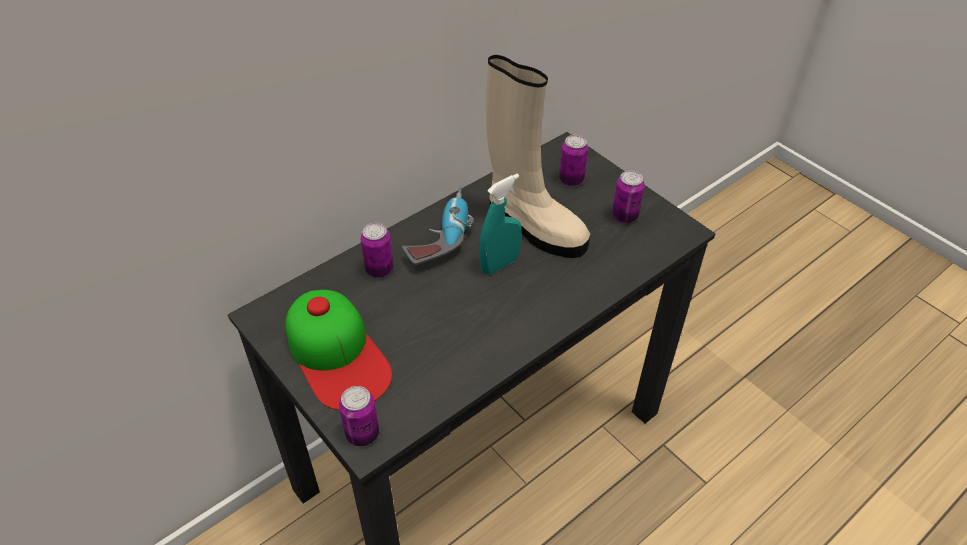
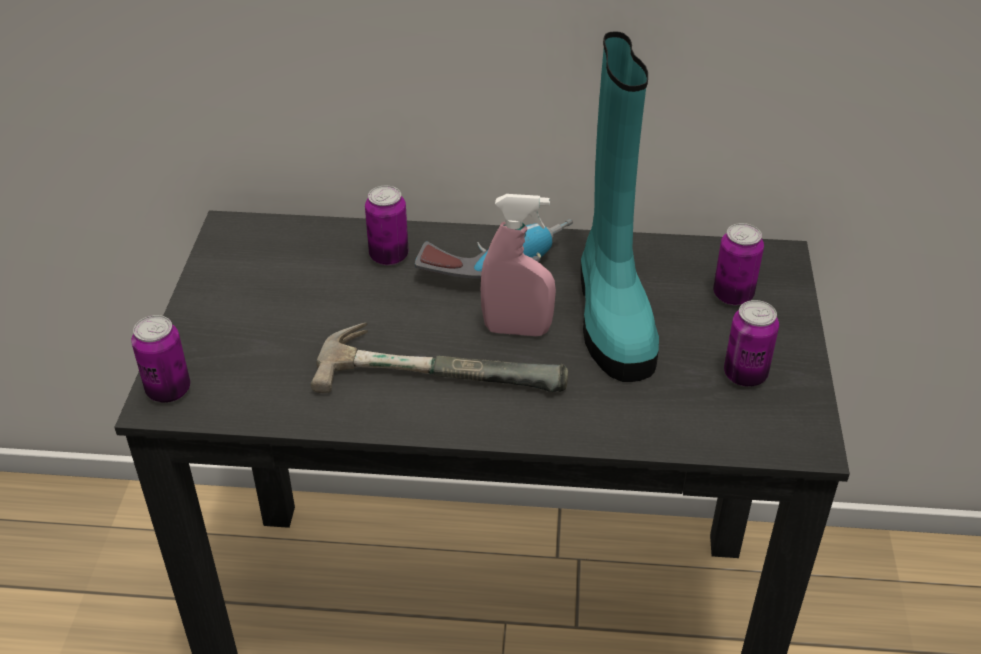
camera: 45 degrees right, 5 degrees down
(337, 355) = (245, 307): cap -> none
(489, 309) = (441, 366): none -> hammer
(499, 264) = (517, 330): turquoise spray bottle -> pink spray bottle
(533, 226) = (612, 316): beige boot -> turquoise boot

